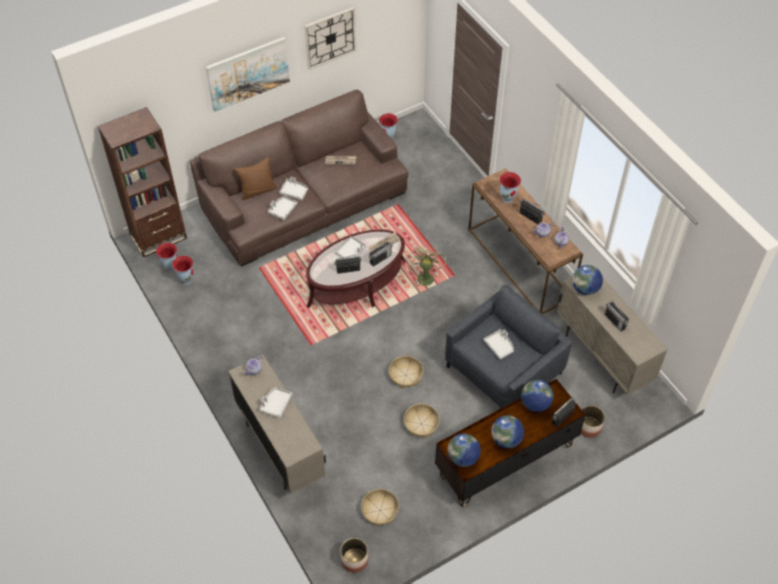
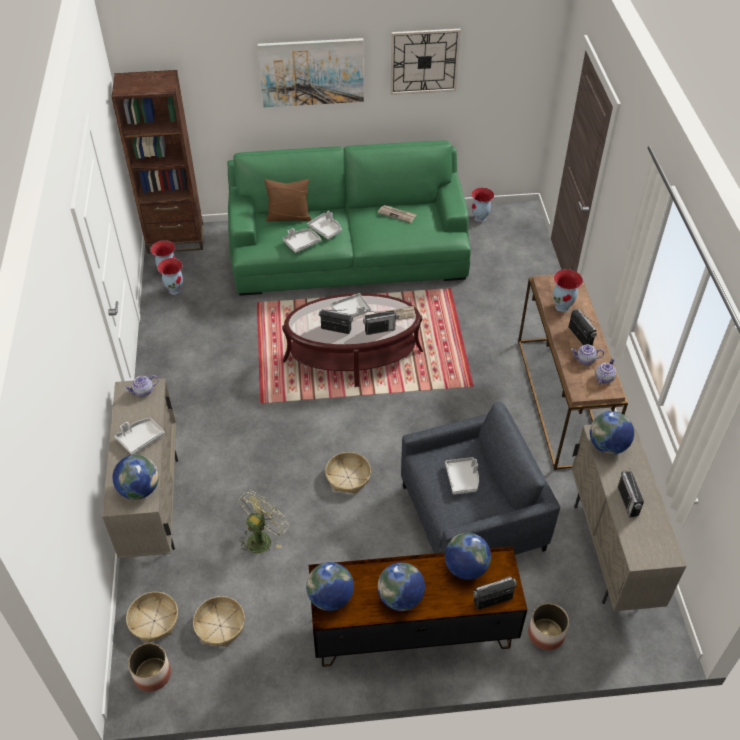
camera: 25 degrees right, 5 degrees down
(299, 439) = (139, 489): none -> globe
(304, 199) = (349, 251): brown sofa -> green sofa
(421, 424) = (332, 541): basket -> basket (154, 621)
(425, 276) = (437, 375): green fan -> green fan (262, 538)

